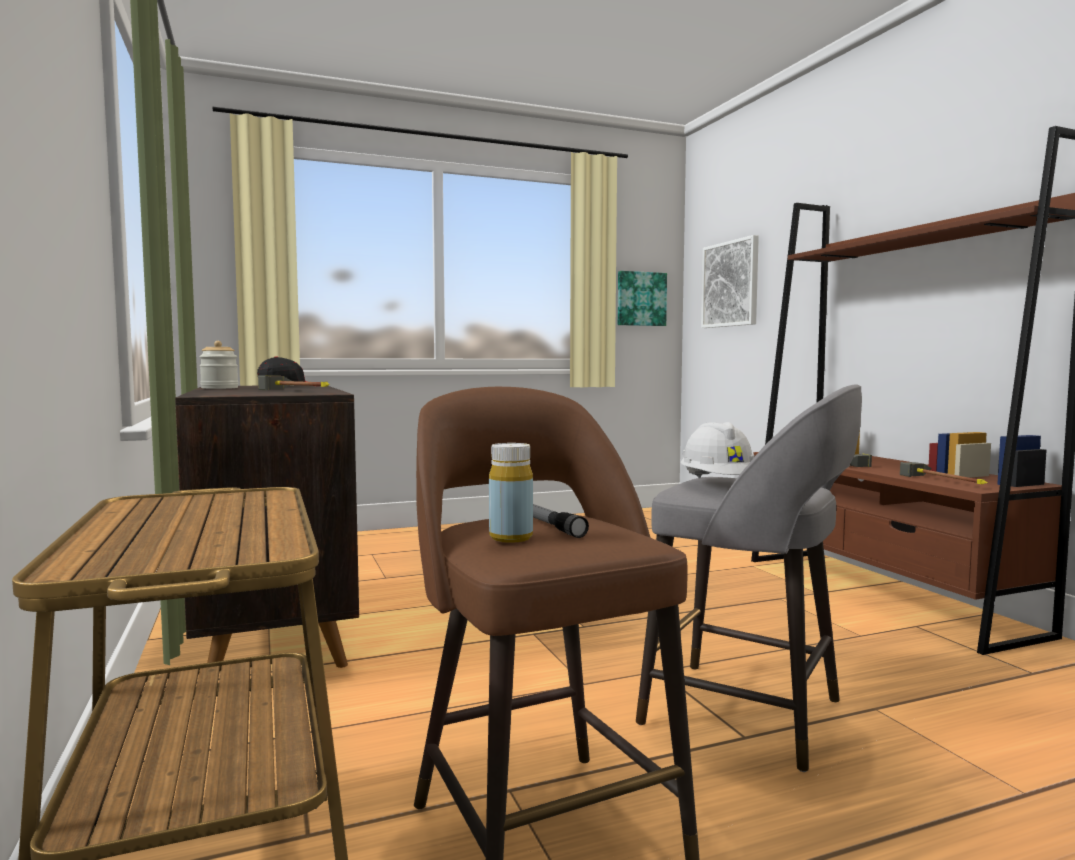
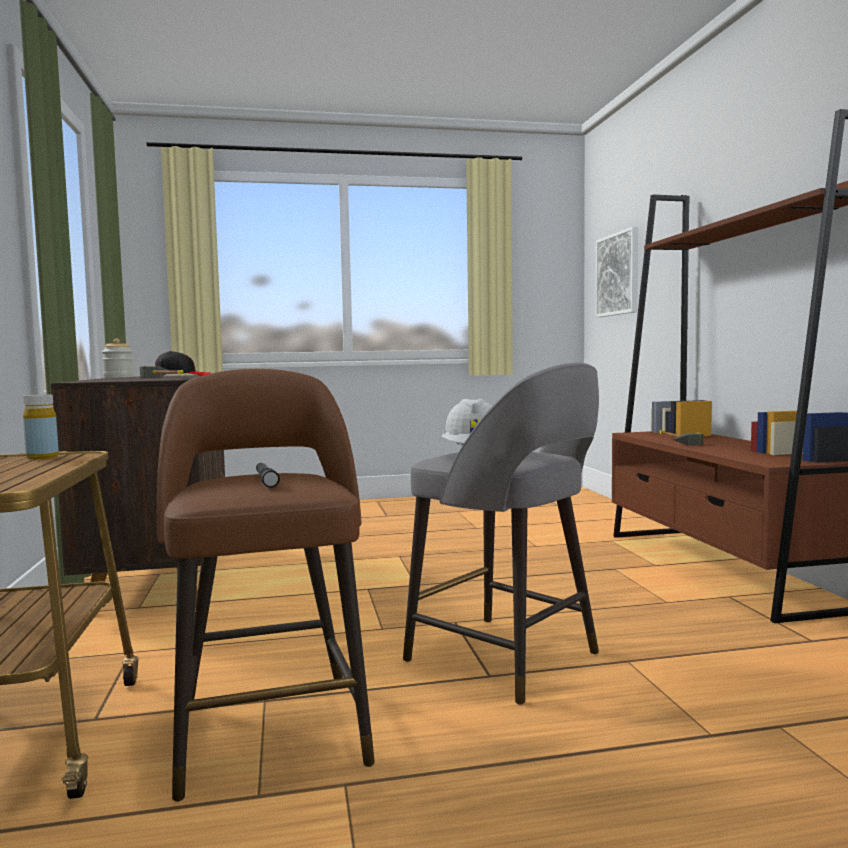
camera: 10 degrees right, 0 degrees up
(511, 537) = (220, 487): yellow bottle -> yellow bottle (42, 457)
(641, 299) = (540, 291): picture -> none
(949, 481) = (757, 457): hammer -> none

